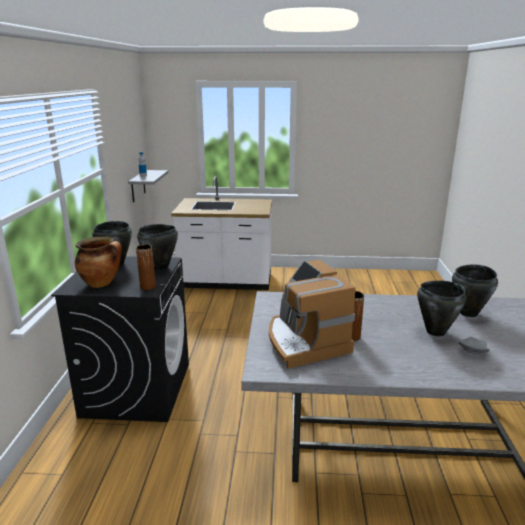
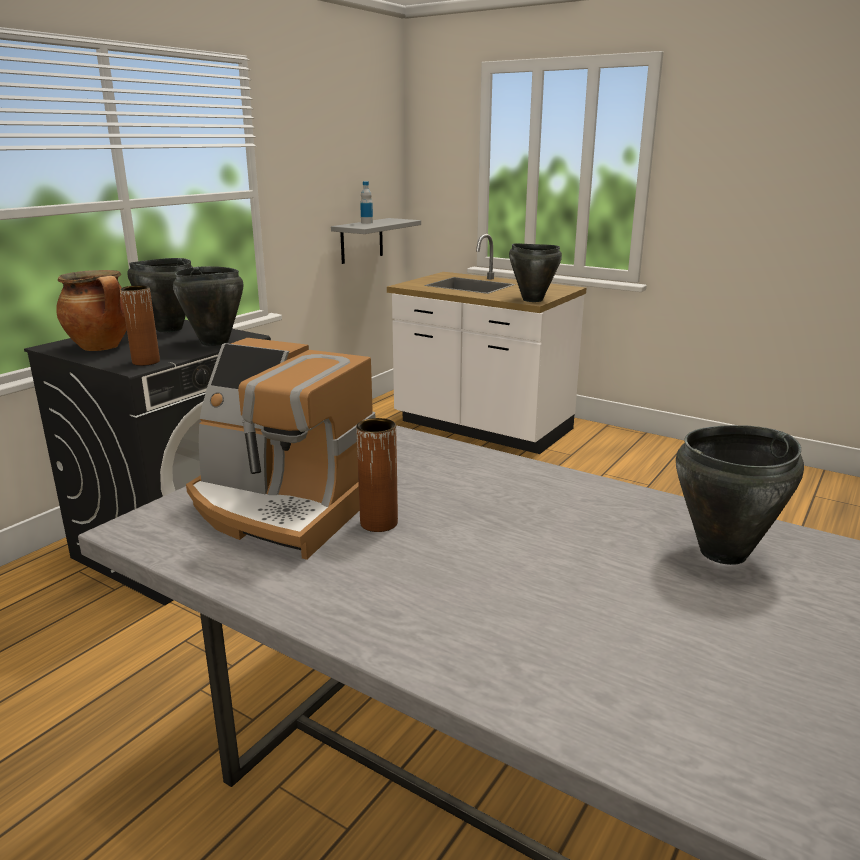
camera: 30 degrees right, 0 degrees up
(305, 341) = (282, 506): coffee machine -> coffee machine turned 75 degrees counterclockwise
(435, 331) = (573, 565): black cooking pot -> black cooking pot (532, 300)
(472, 351) = (601, 632): grey plate -> none

